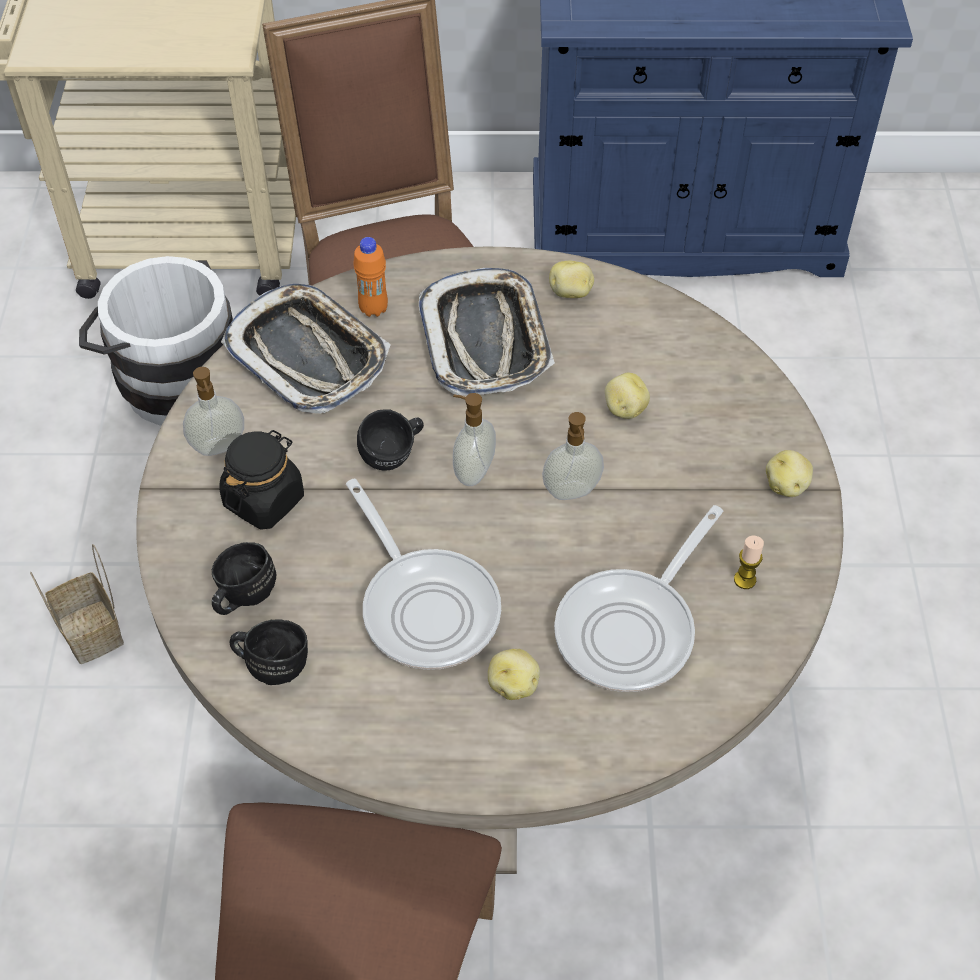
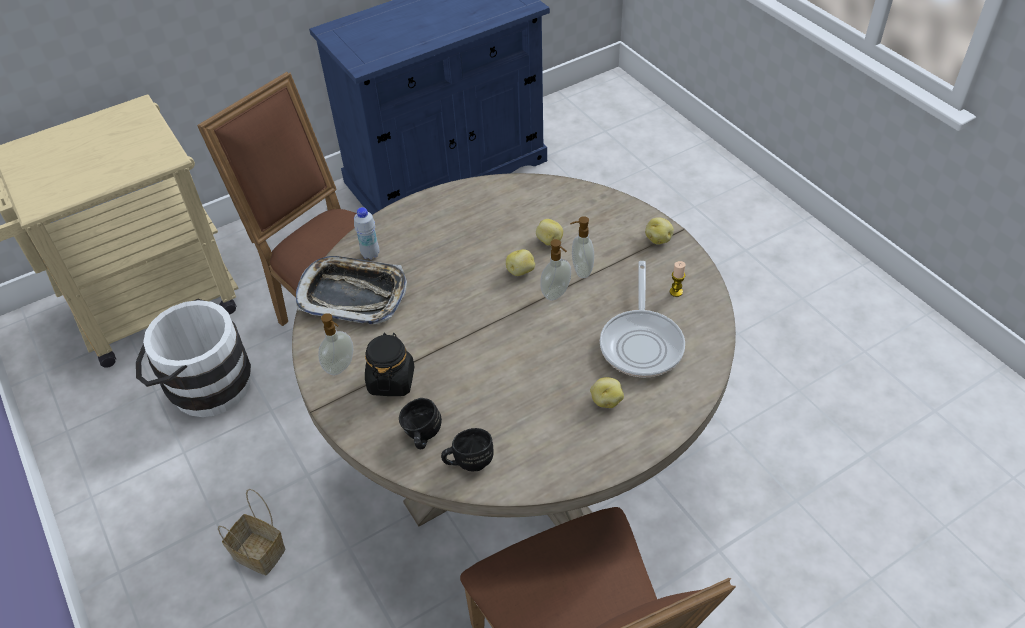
camera: 30 degrees left, 5 degrees down
(373, 309) = (370, 254): orange bottle -> white bottle
(394, 456) = (446, 322): black mug -> none
(426, 605) = (528, 387): frying pan -> none
(472, 471) = (496, 309): soap dispenser -> soap dispenser (581, 270)
(486, 340) = (447, 241): tray -> none
(571, 293) = (473, 198): potato -> potato (521, 271)

